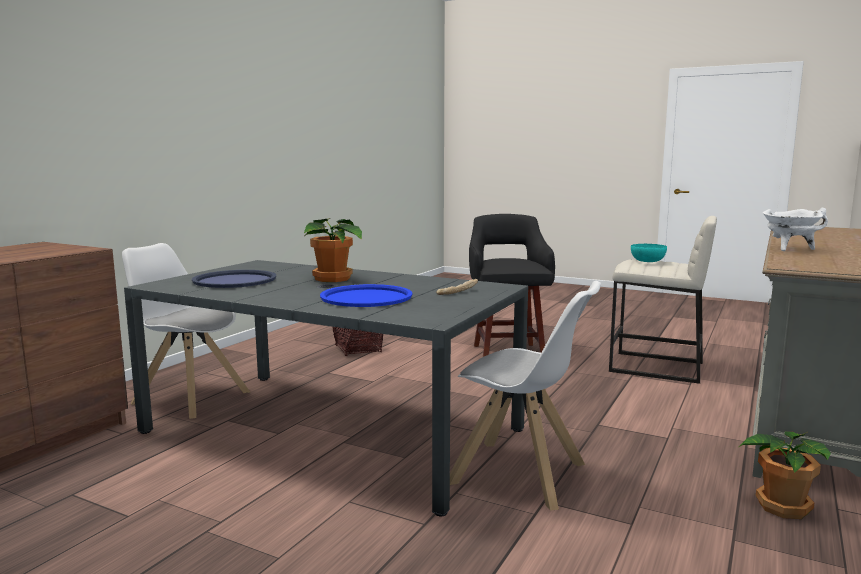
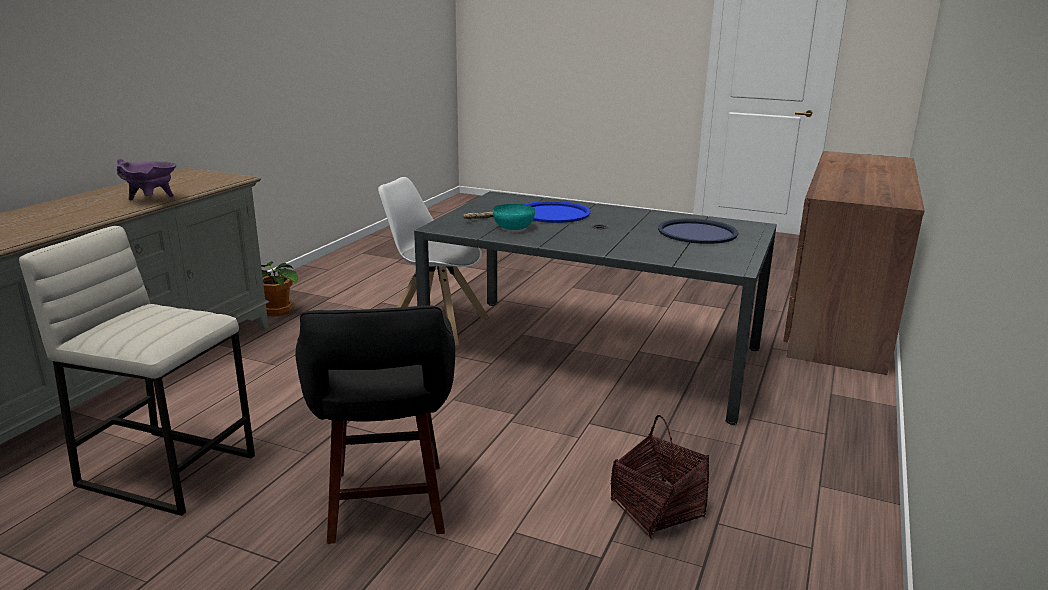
camera: 175 degrees right, 10 degrees up
(189, 397) = (778, 389): chair -> none
(333, 279) = (605, 236): potted plant -> none
(648, 261) = (162, 319): turquoise bowl -> turquoise bowl (513, 227)
(789, 249) = (152, 200): white cooking pot -> purple cooking pot

